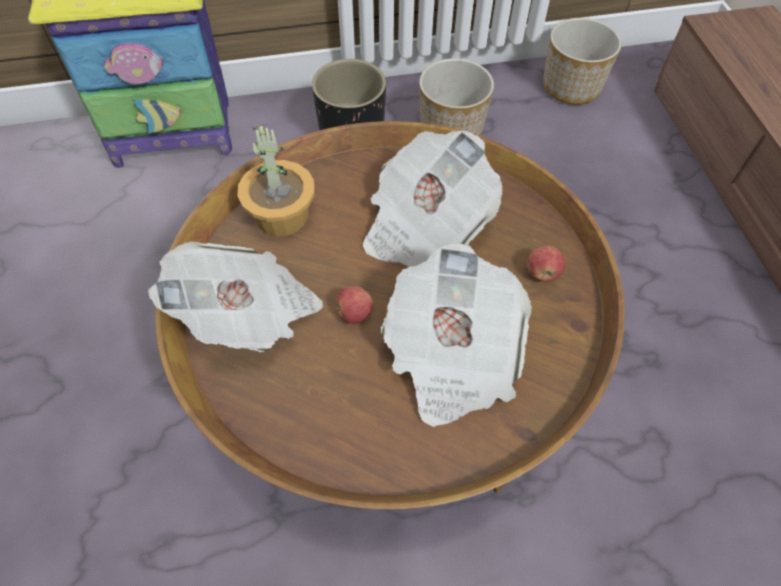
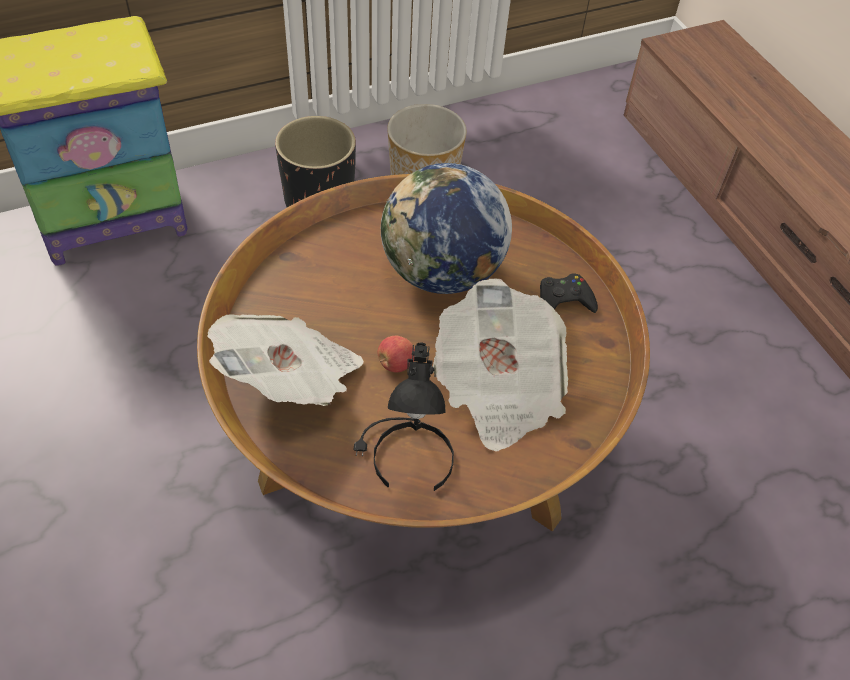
camera: 15 degrees left, 5 degrees down
(282, 216) = (297, 282): potted plant -> none
(338, 419) = (407, 460): none -> black table lamp
(424, 226) = (442, 273): newspaper -> globe
(542, 273) = (563, 301): apple -> black game controller
(571, 87) = (539, 121): planter -> none

